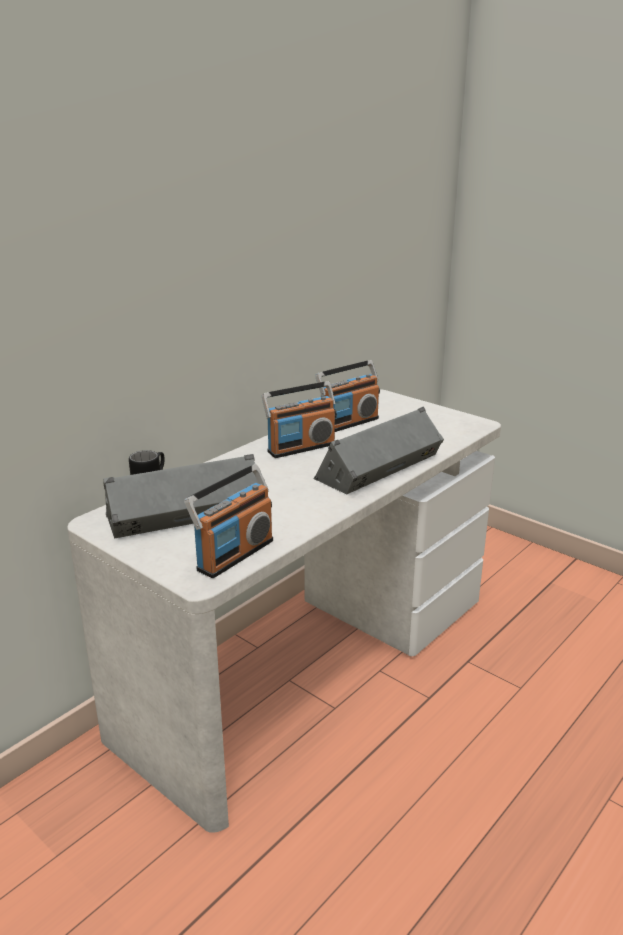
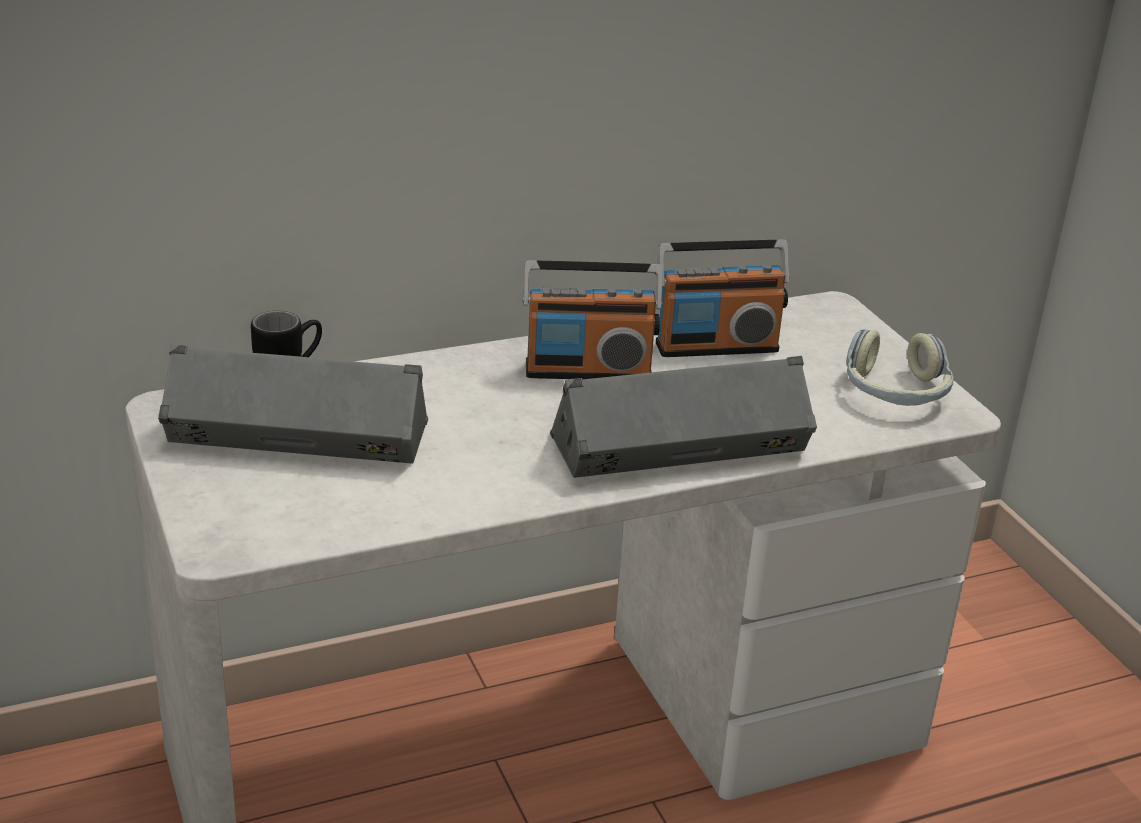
camera: 25 degrees right, 5 degrees up
(234, 555) = (304, 524): radio -> none
(445, 422) = (895, 392): none -> headphones

